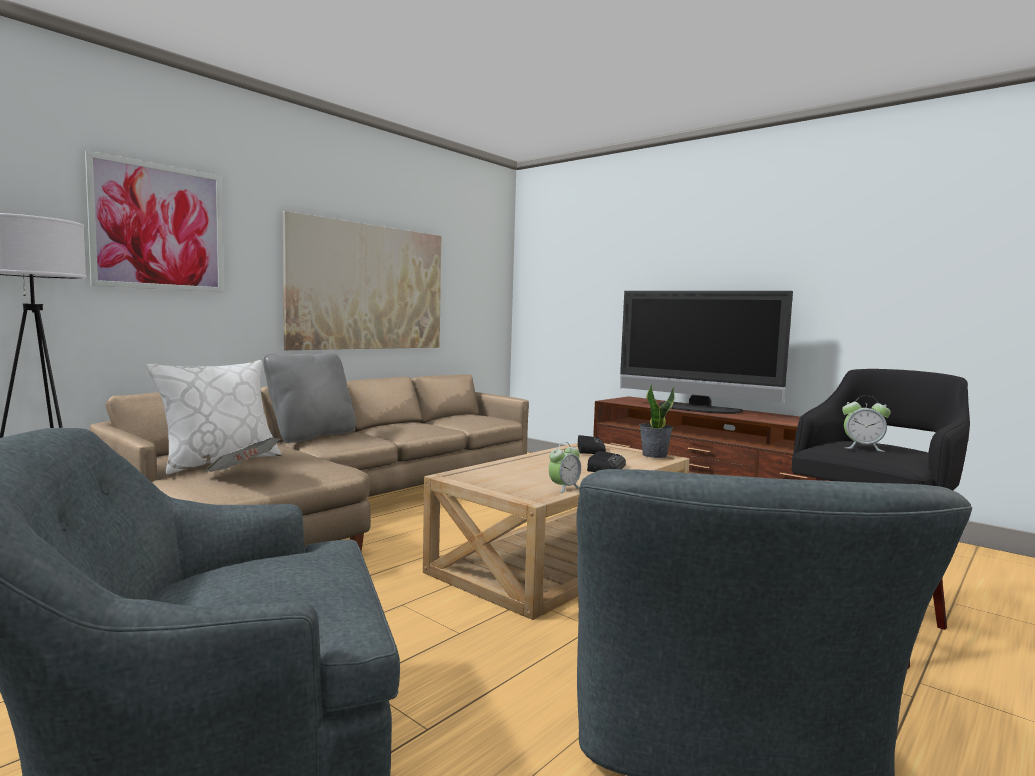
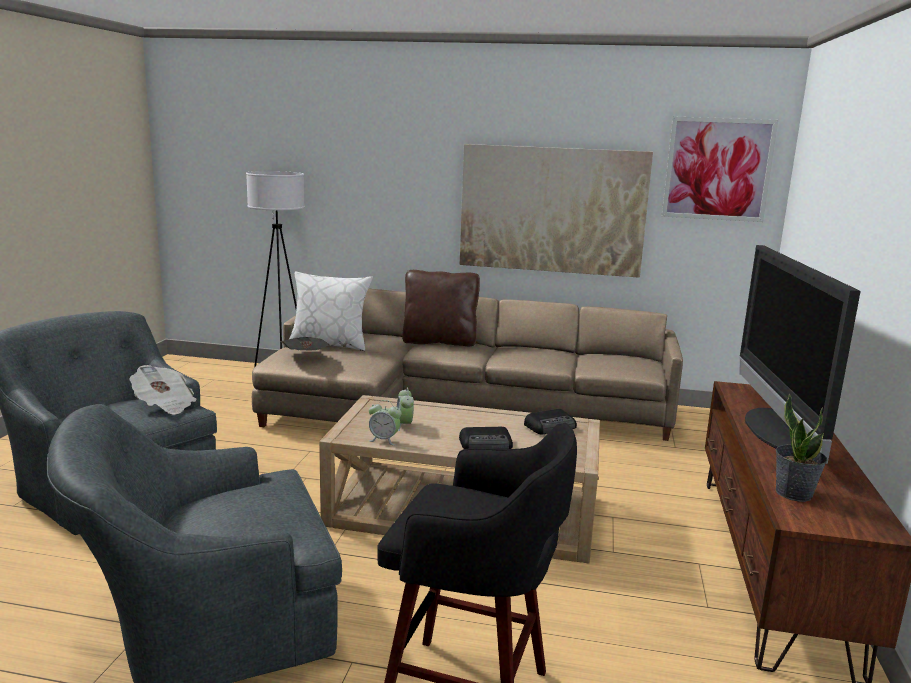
camera: 60 degrees right, 10 degrees up
(159, 227) = (368, 166): picture -> picture (717, 169)
(294, 552) = (164, 405): none -> newspaper
(311, 436) = (439, 341): grey pillow -> brown pillow
(654, 455) = (578, 456): potted plant -> potted plant (794, 493)
(862, 448) = (447, 504): alarm clock -> alarm clock (404, 425)

